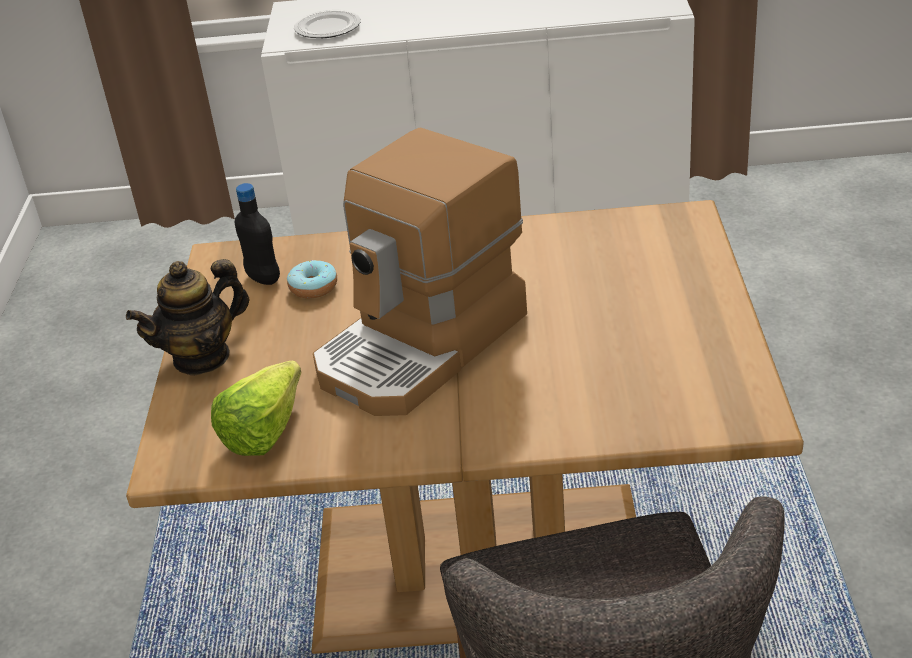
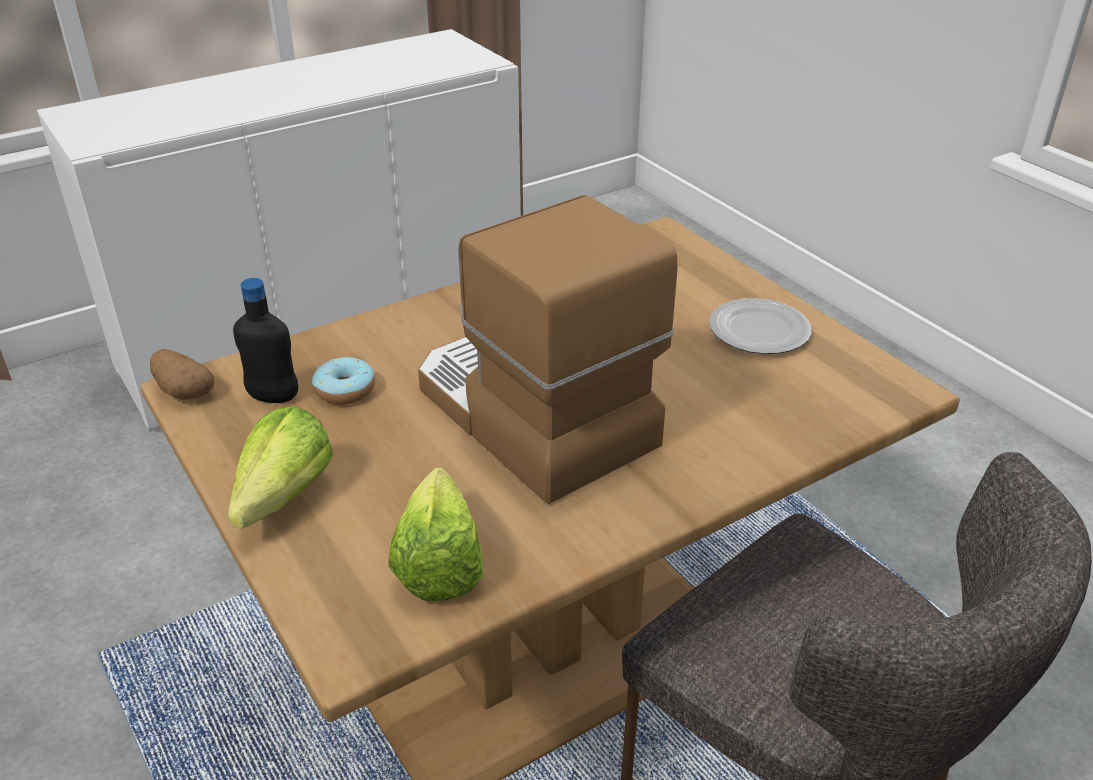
camera: 35 degrees left, 0 degrees up
(202, 357) = (275, 505): teapot -> lettuce
(212, 258) = (183, 391): none -> potato
(328, 28) = (134, 125): plate -> plate (758, 331)
(423, 346) = (530, 416): coffee machine -> coffee machine turned 135 degrees clockwise

